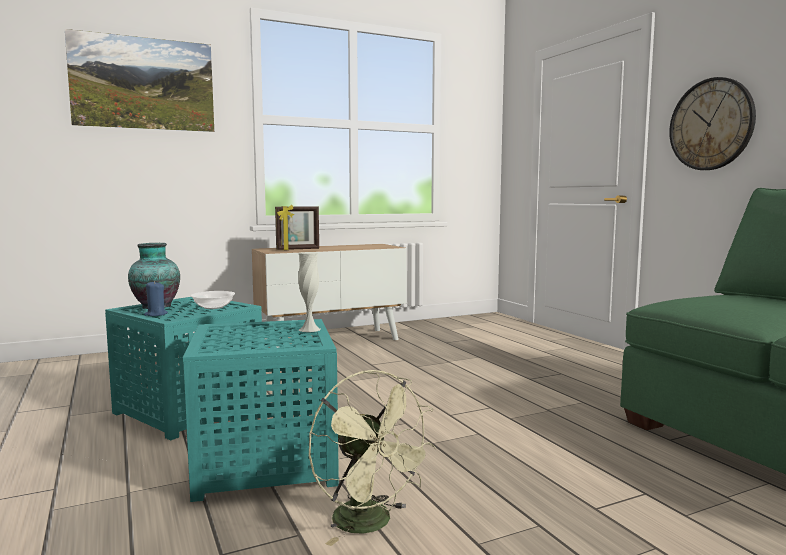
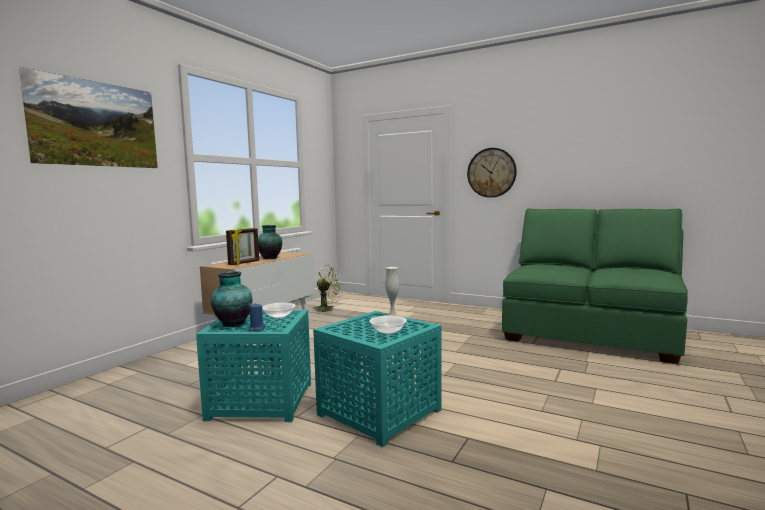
camera: 35 degrees left, 0 degrees up
(253, 342) = (388, 331): none -> bowl
(342, 248) = (270, 258): none -> vase
(371, 524) = (489, 420): green fan -> green fan (328, 310)

